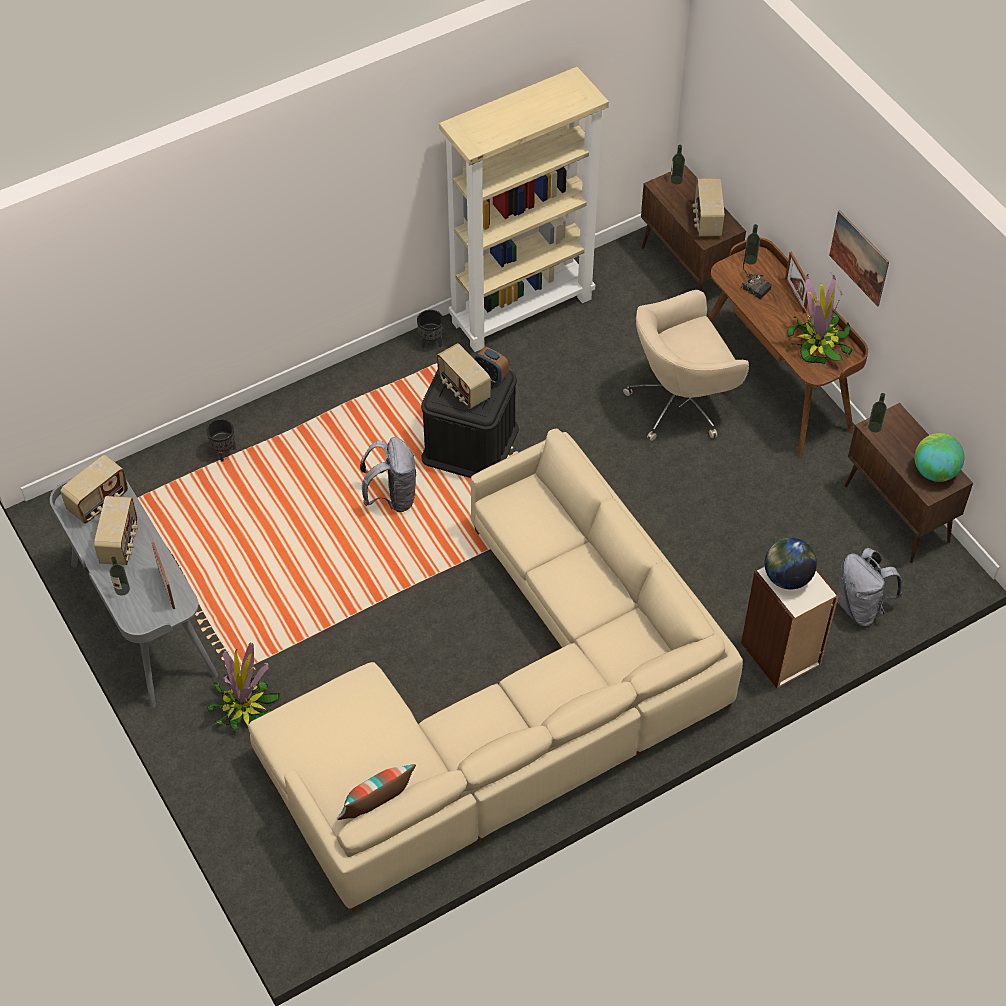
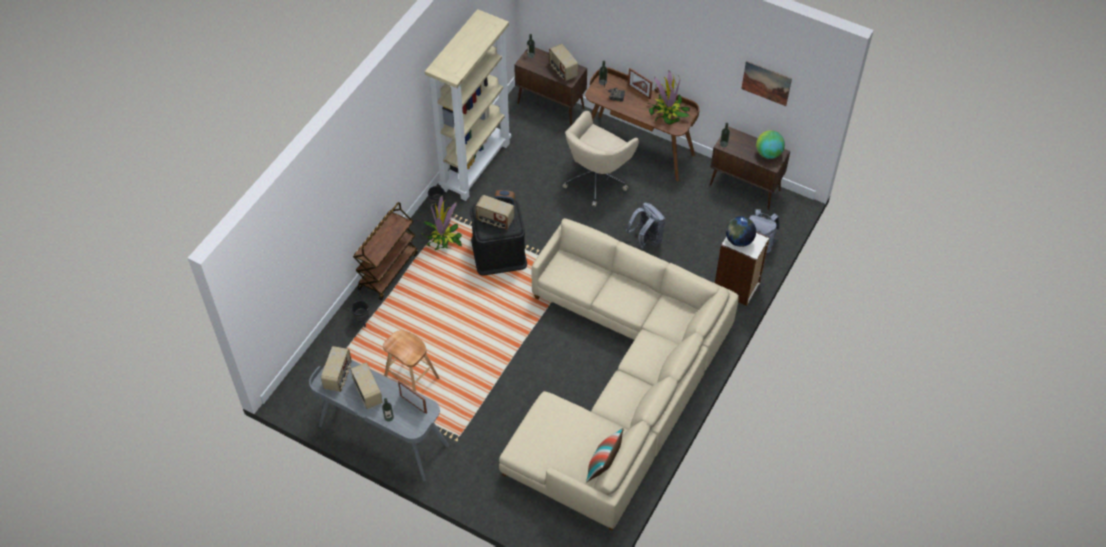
camera: 30 degrees left, 0 degrees up
(232, 561) = (411, 379): none -> brown stool
(244, 707) = (476, 454): potted plant -> potted plant (443, 238)
(305, 400) = (388, 270): none -> brown cart
(392, 497) = (476, 301): grey backpack -> grey backpack (646, 239)
(859, 258) = (679, 55): picture -> picture (766, 83)

